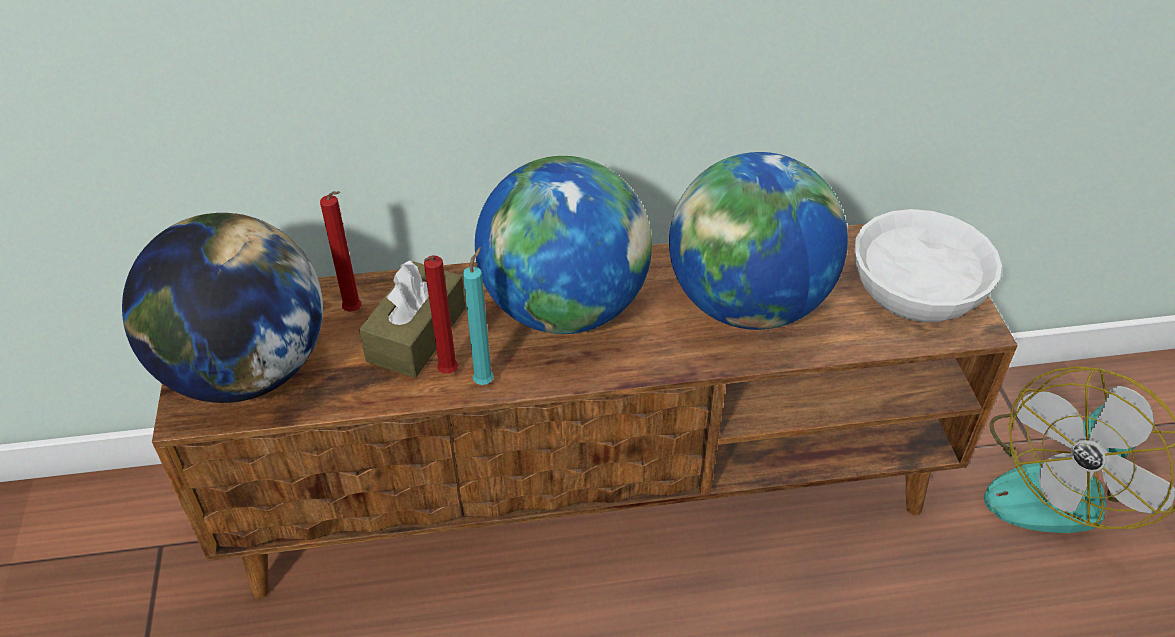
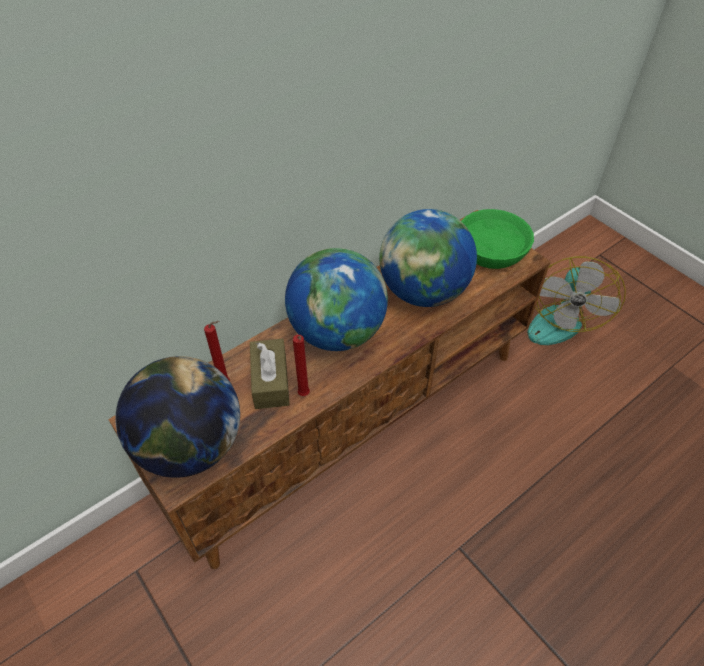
camera: 30 degrees left, 5 degrees up
(485, 380) = (326, 389): turquoise candle -> none
(917, 286) = (491, 250): white bowl -> green bowl

